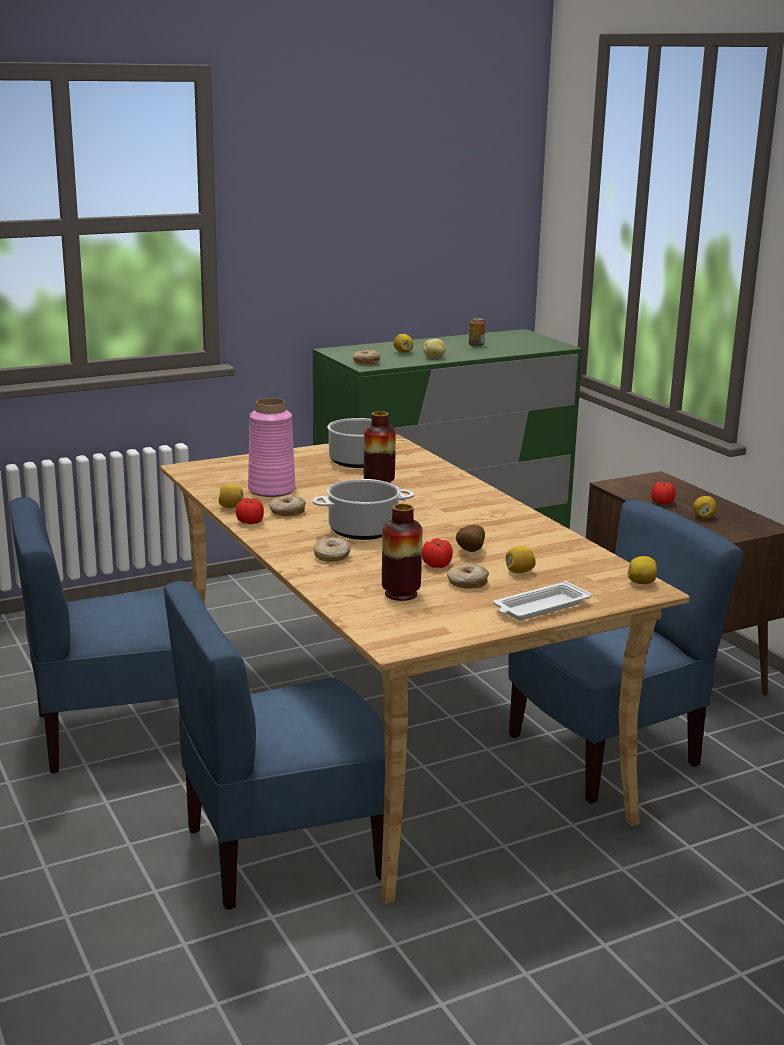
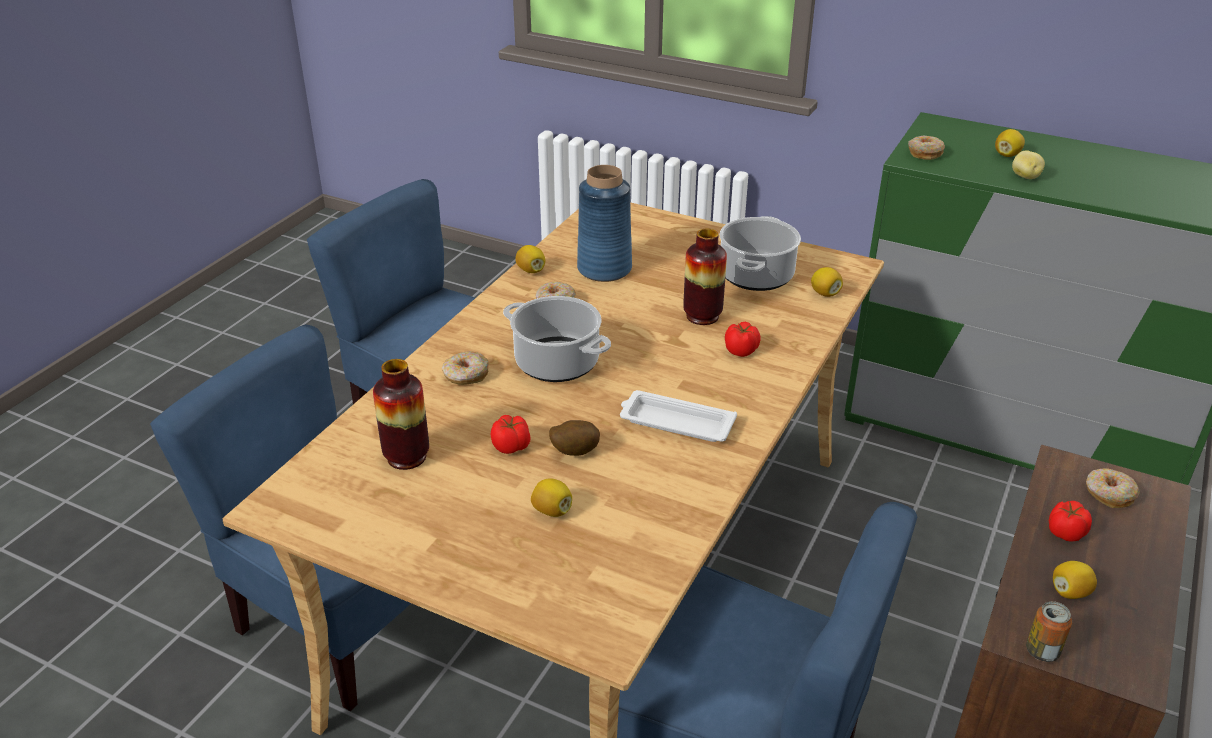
camera: 55 degrees right, 15 degrees up
(250, 522) = (505, 296): tomato -> tomato (741, 351)
(272, 490) = (604, 269): pink vase -> blue vase
(467, 583) = (480, 487): donut -> donut (1108, 494)
(476, 345) = (1132, 179): can -> can (1042, 651)
(540, 607) = (459, 568): white tray -> white tray (675, 422)
(642, 583) = (621, 623): lemon -> lemon (825, 293)

